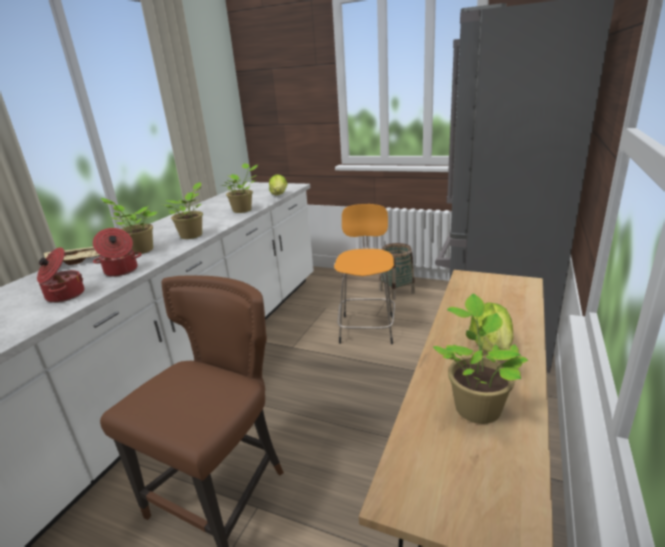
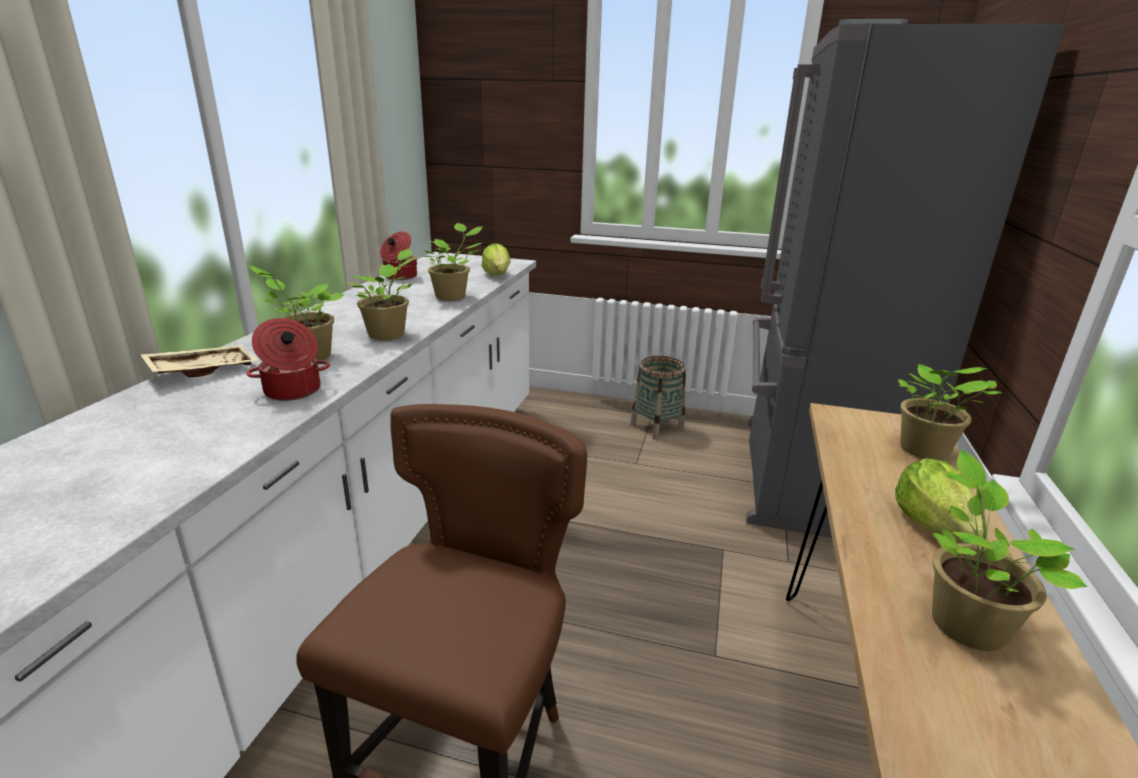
camera: 10 degrees left, 0 degrees up
(64, 295) = (207, 433): cooking pot -> cooking pot (399, 277)
(367, 328) = (627, 482): orange stool -> none
(515, 300) = (923, 451): none -> potted plant

